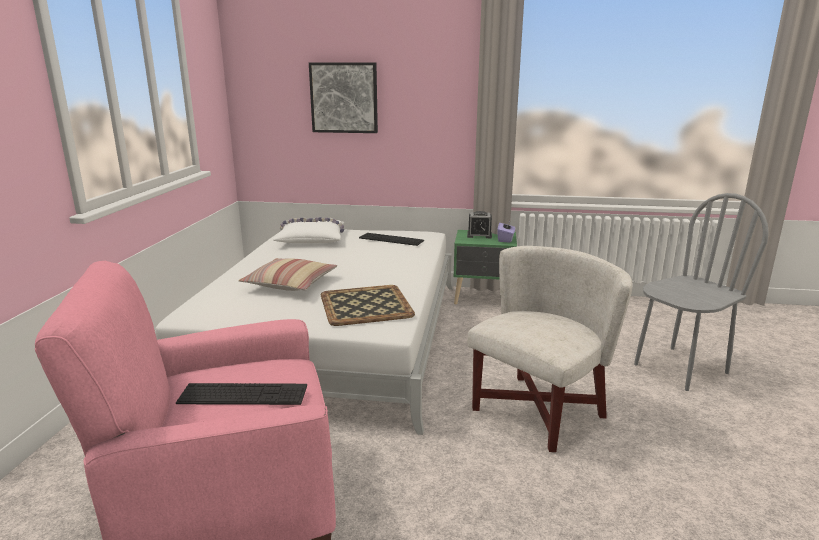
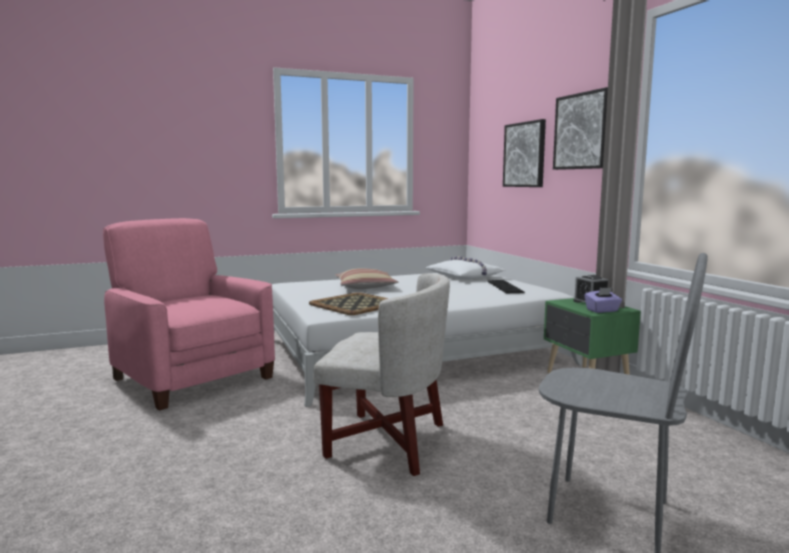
camera: 60 degrees right, 10 degrees down
(243, 394) = (191, 303): keyboard -> none
(432, 80) = (582, 131): none -> picture

